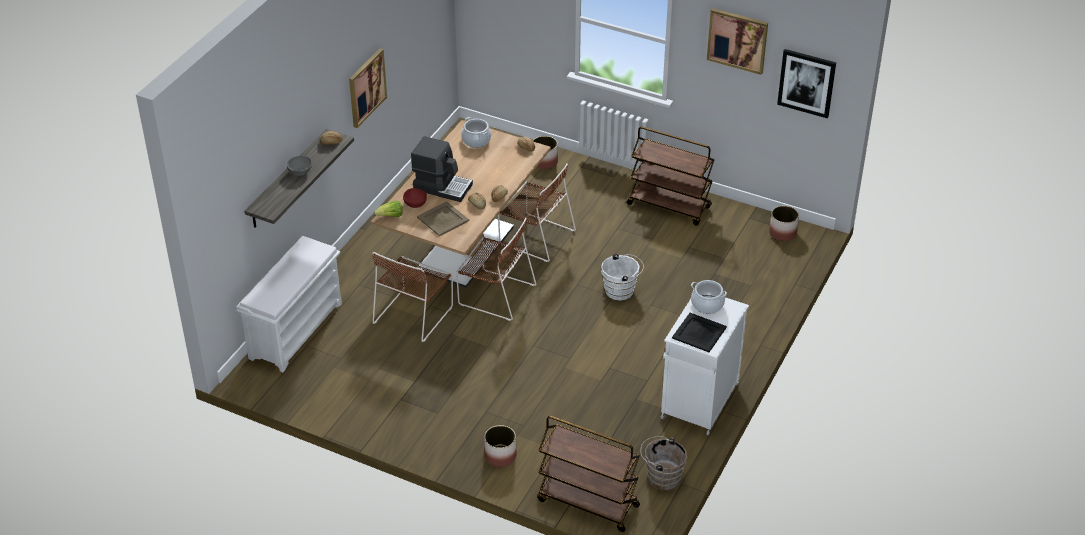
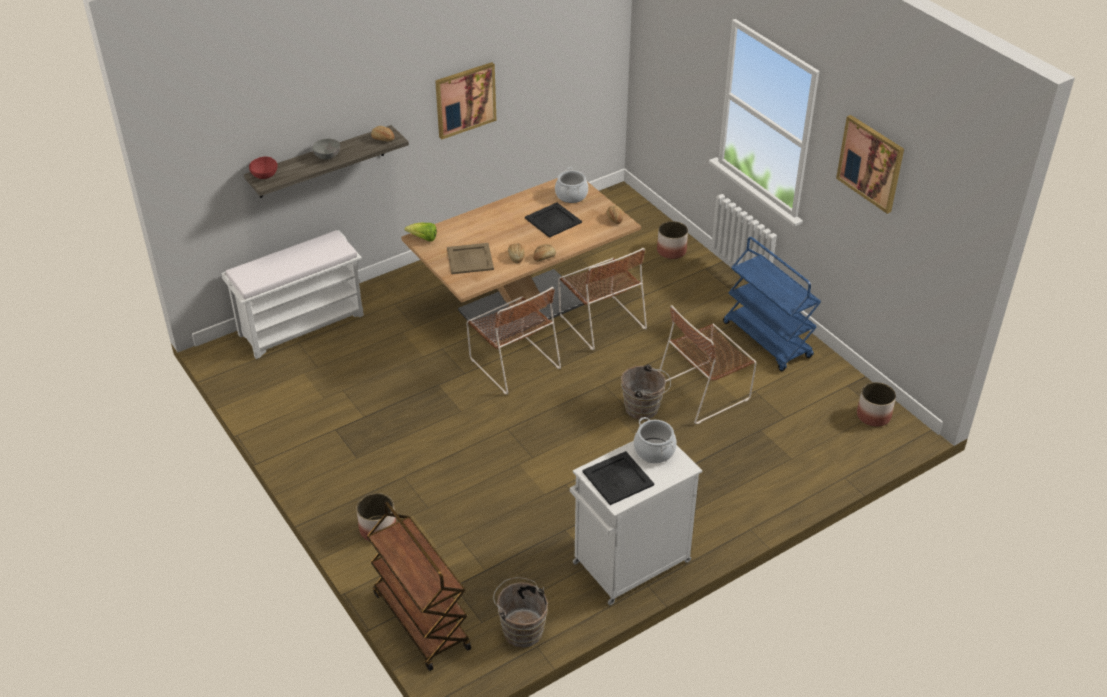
camera: 30 degrees right, 0 degrees up
(414, 313) = (421, 351): brown chair -> brown chair (705, 391)
(415, 204) = (457, 235): red bowl -> red bowl (265, 175)
(442, 186) = (498, 228): coffee machine -> none
(480, 166) = (553, 220): none -> black tray
(621, 290) = (644, 408): white bucket -> brown bucket
(669, 206) = (767, 340): brown cart -> blue cart
(806, 82) = (934, 239): picture -> none

